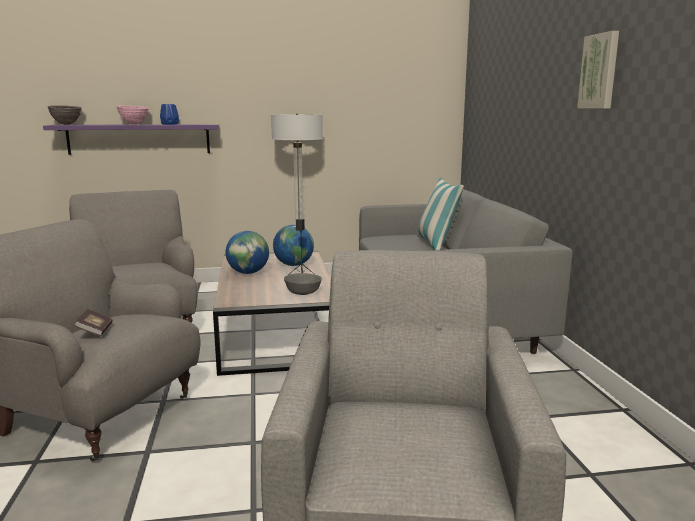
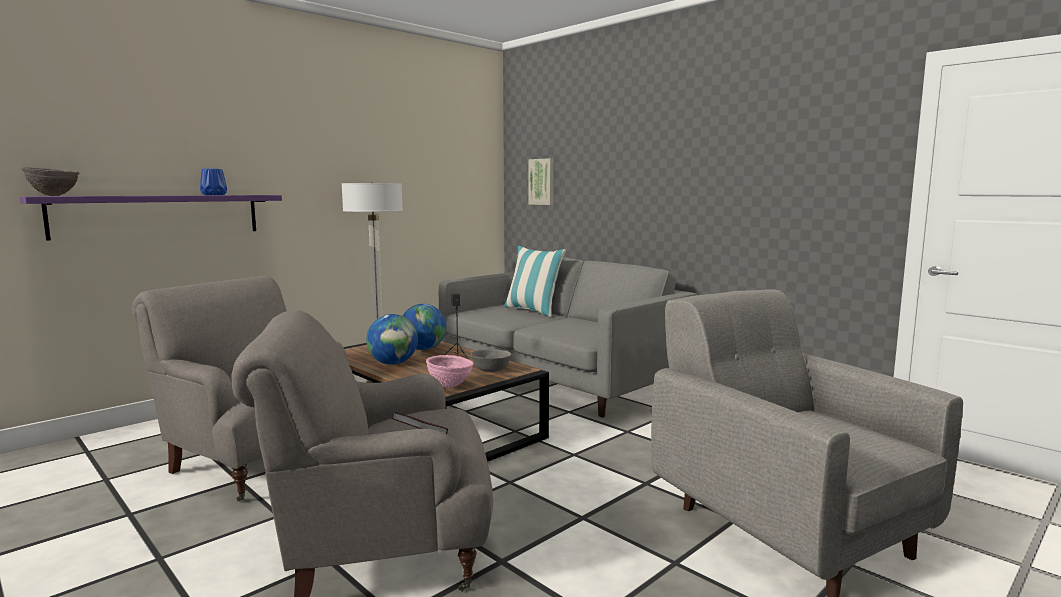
camera: 35 degrees left, 5 degrees down
(134, 124) = (162, 195): pink bowl -> pink bowl (450, 386)
(600, 71) = (710, 146): picture -> picture (542, 182)

